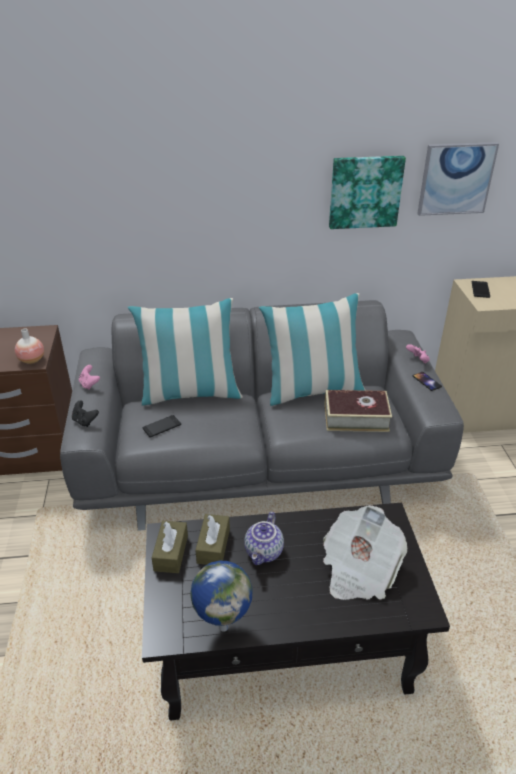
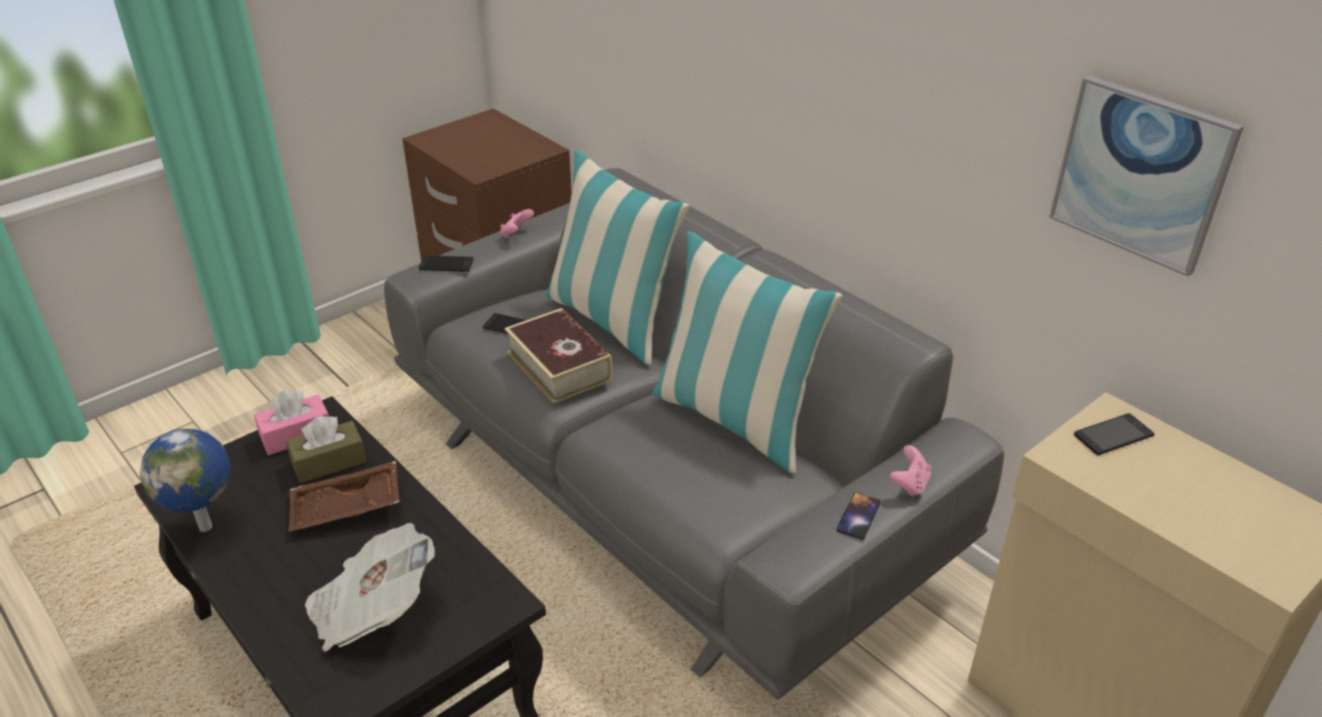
camera: 55 degrees right, 0 degrees up
(32, 360) = (482, 169): vase -> none
(85, 421) = (446, 264): black game controller -> phone
(171, 553) = (296, 435): brown tissue box -> pink tissue box
(264, 552) = (346, 509): teapot -> brown tray
(356, 417) = (703, 484): book -> book (559, 366)
(365, 191) = (964, 126): picture -> none

